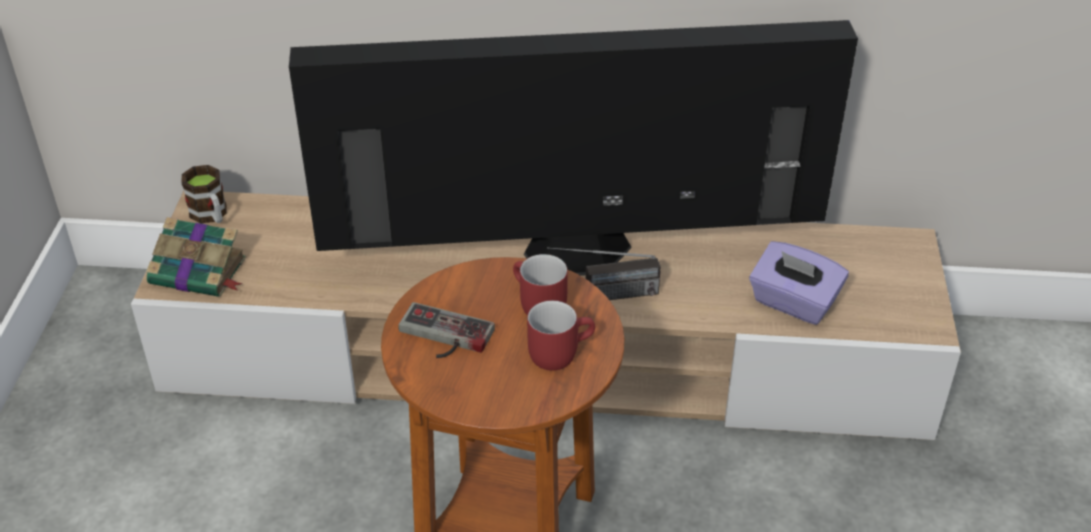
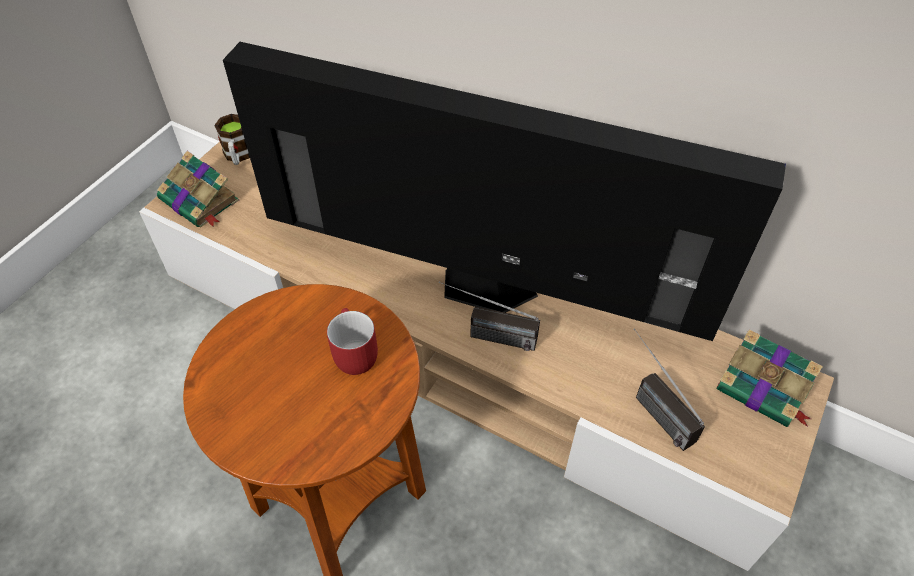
camera: 25 degrees right, 10 degrees up
(442, 337) = (252, 355): game controller -> none
(558, 351) = (338, 411): red mug -> none
(793, 303) = (650, 406): purple tissue box -> radio
(882, 256) = (764, 388): none -> book

